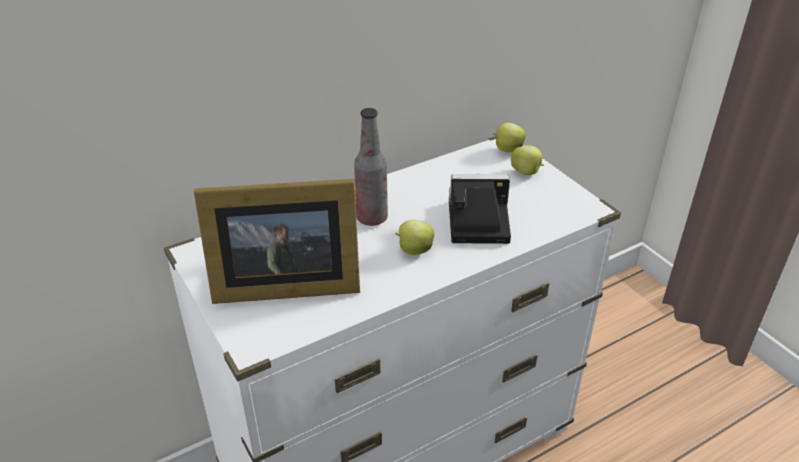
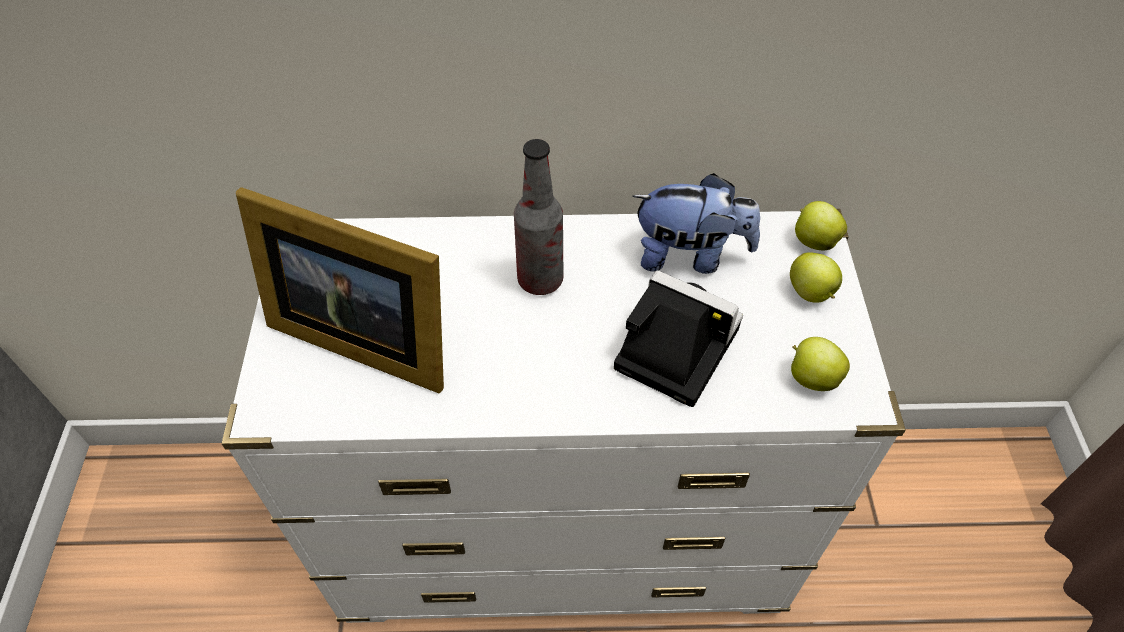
camera: 30 degrees right, 15 degrees up
(414, 250) = (555, 358): apple -> apple (811, 378)
(448, 178) = (690, 256): none -> plush toy

